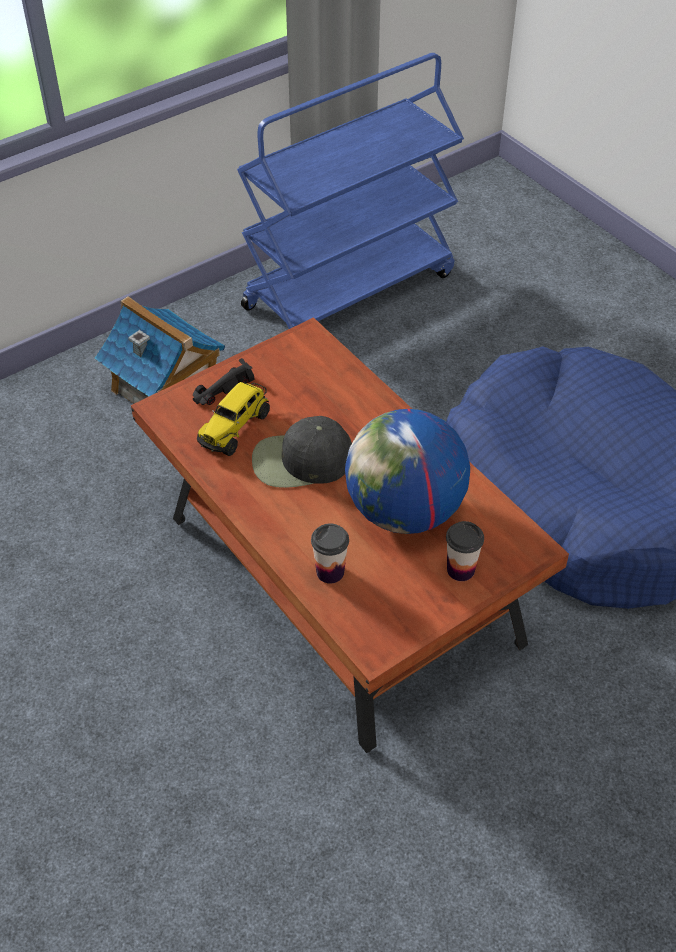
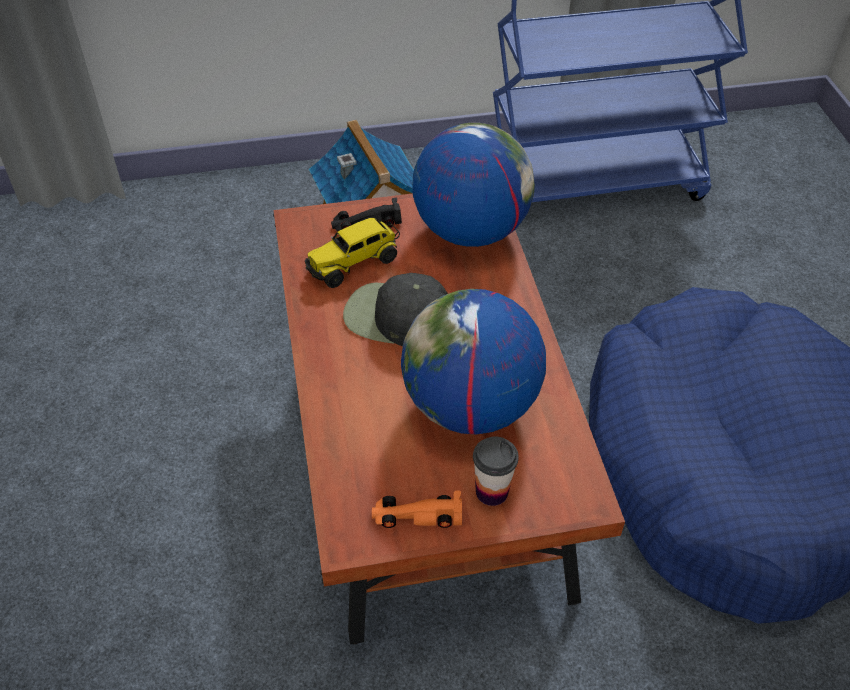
camera: 25 degrees right, 0 degrees up
(316, 366) = (470, 230): none -> globe
(330, 572) = (354, 440): cup -> none
(415, 609) = (416, 515): none -> orange toy car

